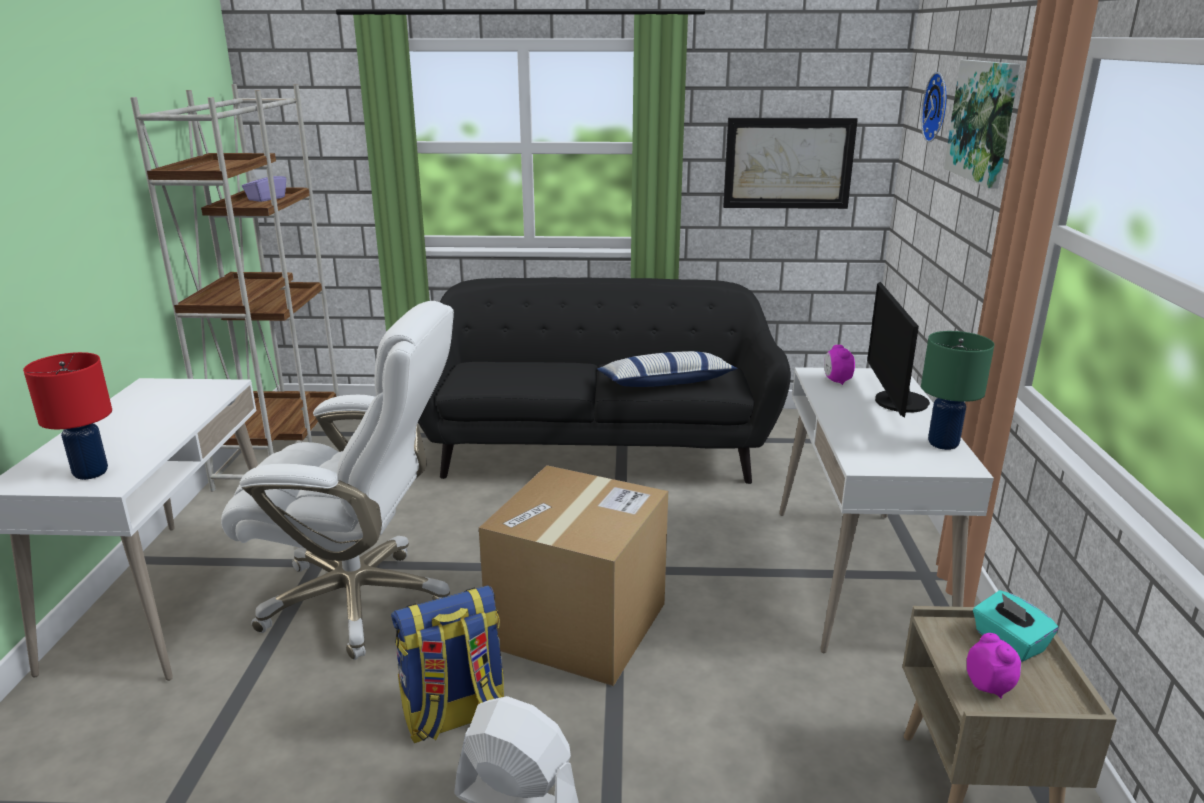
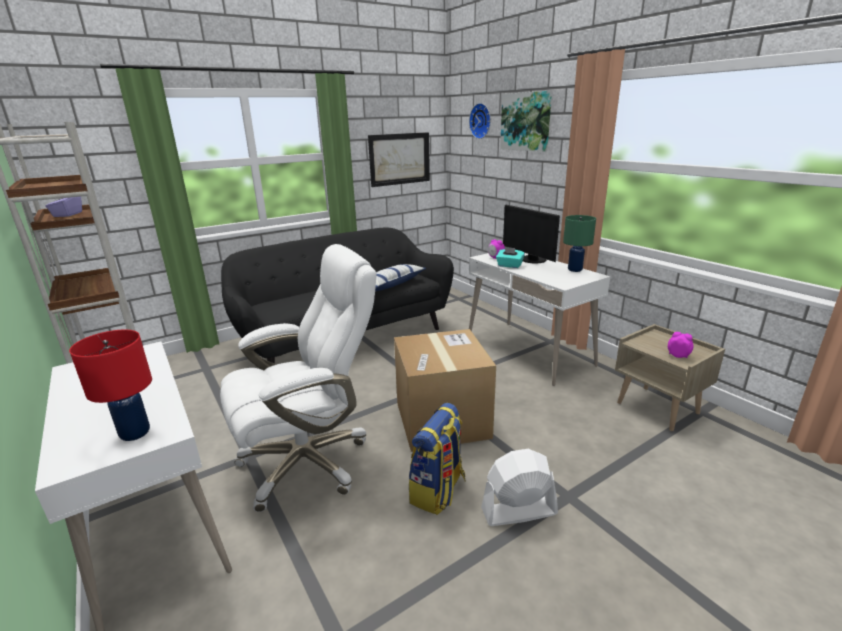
camera: 35 degrees left, 0 degrees up
(1008, 642) = (660, 339): turquoise tissue box -> turquoise tissue box (509, 265)

